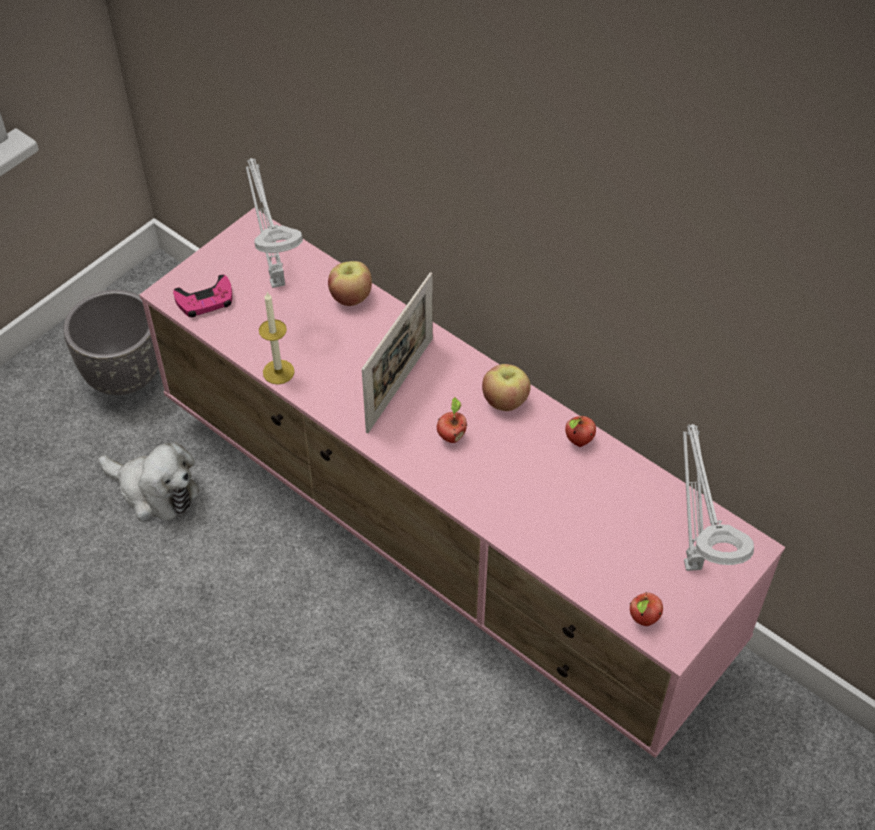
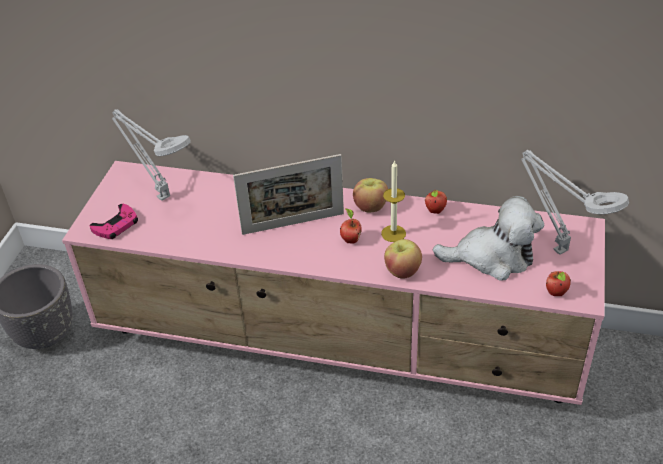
camera: 25 degrees left, 10 degrees down
(155, 491) = (114, 399): plush toy -> plush toy (492, 257)
(278, 372) = (201, 248): candle -> candle (393, 233)
(351, 296) = (221, 187): apple -> apple (402, 271)
(400, 384) = (293, 224): picture frame -> picture frame turned 75 degrees clockwise

